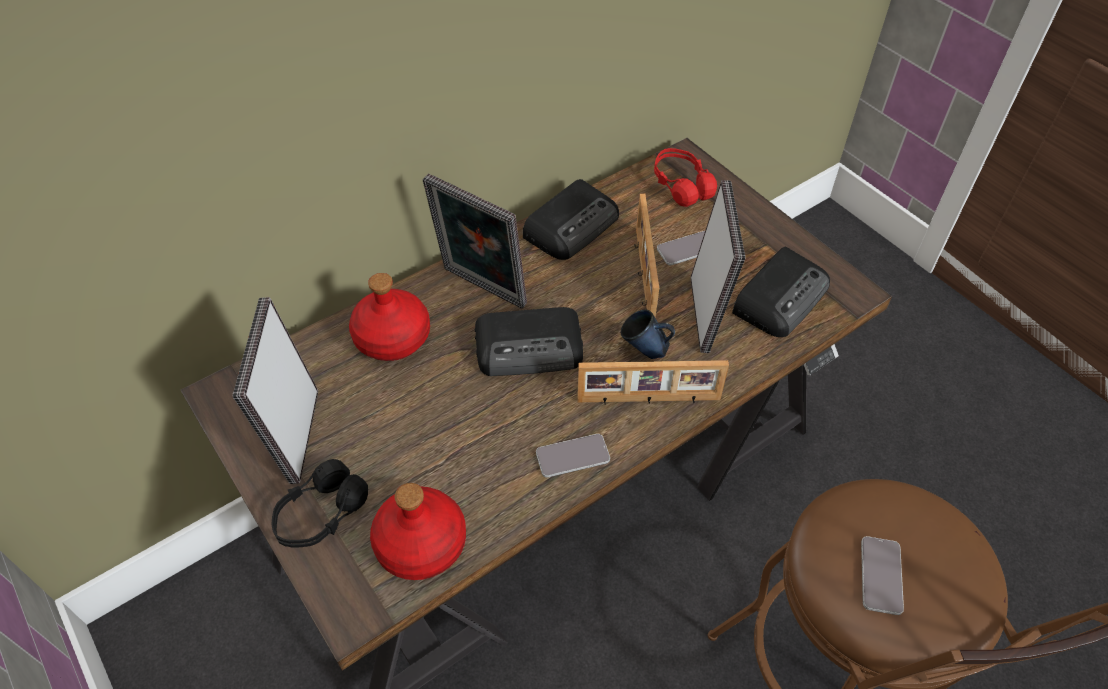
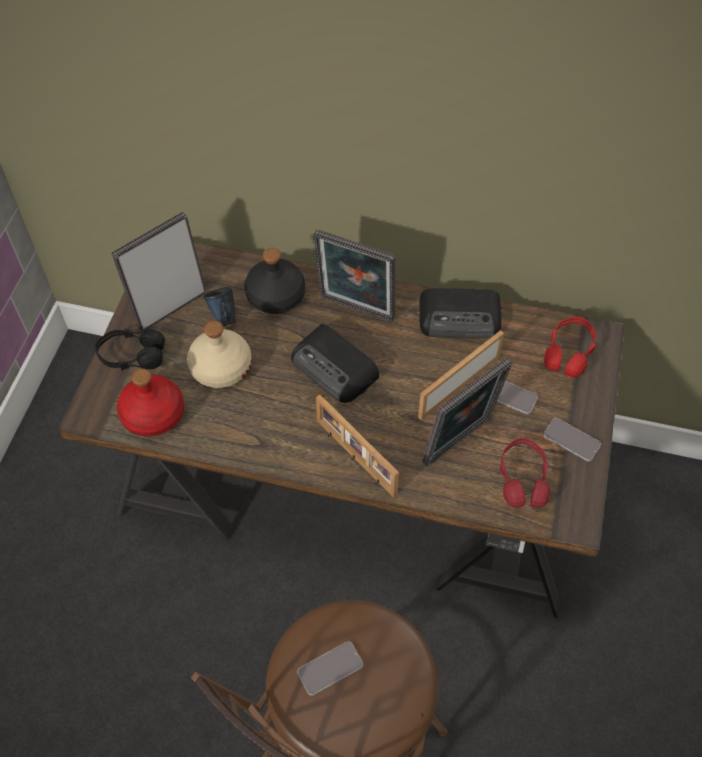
camera: 50 degrees right, 5 degrees up
(392, 338) = (275, 296): red bottle -> black bottle
(427, 441) = (220, 367): none -> beige bottle
(481, 290) = (355, 310): picture frame -> picture frame turned 60 degrees counterclockwise
(572, 456) = (275, 446): phone -> phone (571, 440)
(645, 352) = (392, 430): blue mug -> blue mug (223, 317)
(780, 297) = (522, 479): radio -> red headphones

